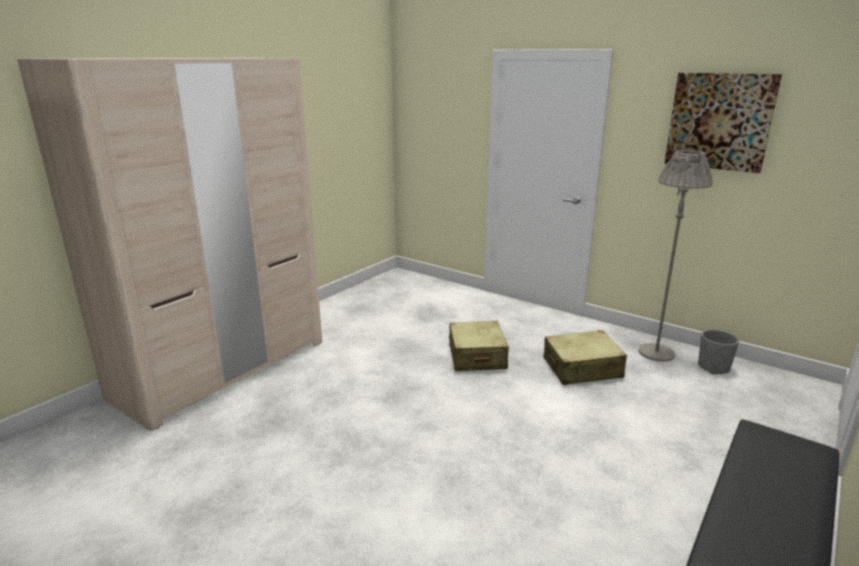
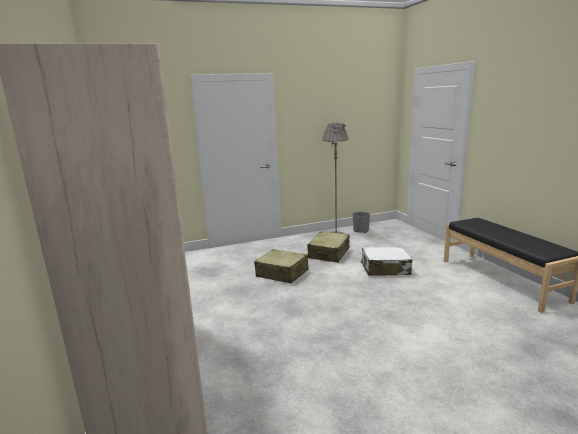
camera: 55 degrees left, 5 degrees down
(598, 432) = (385, 269): none -> white suitcase
(719, 121) = (332, 108): picture -> none

